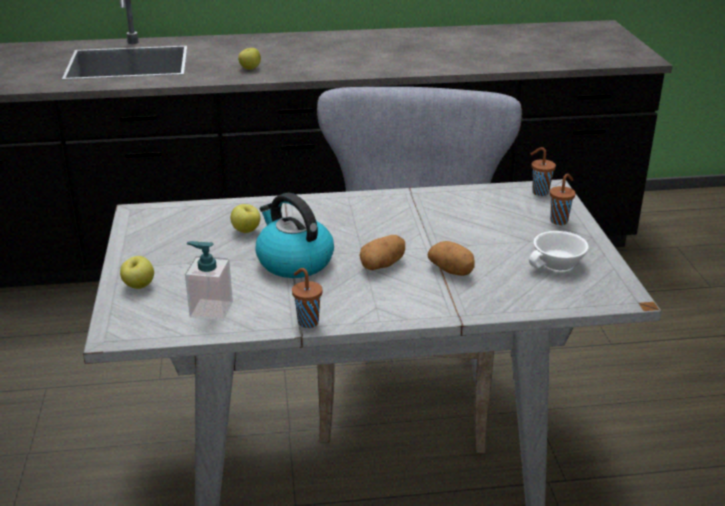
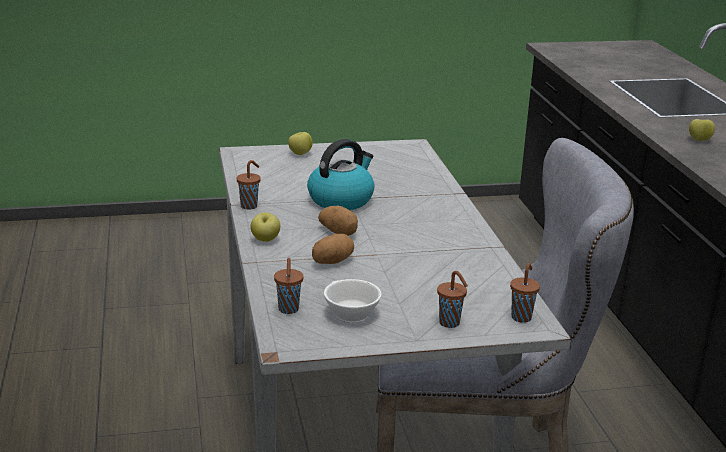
camera: 85 degrees right, 5 degrees down
(211, 309) = (268, 176): soap dispenser -> none
(246, 231) = (390, 181): apple -> apple (265, 240)
(560, 296) = (288, 310): none -> brown cup

